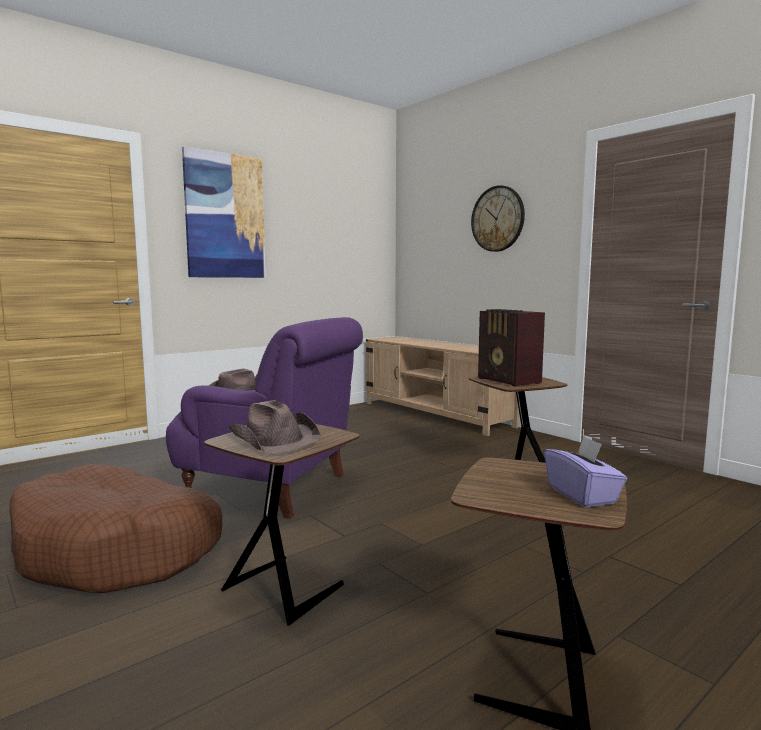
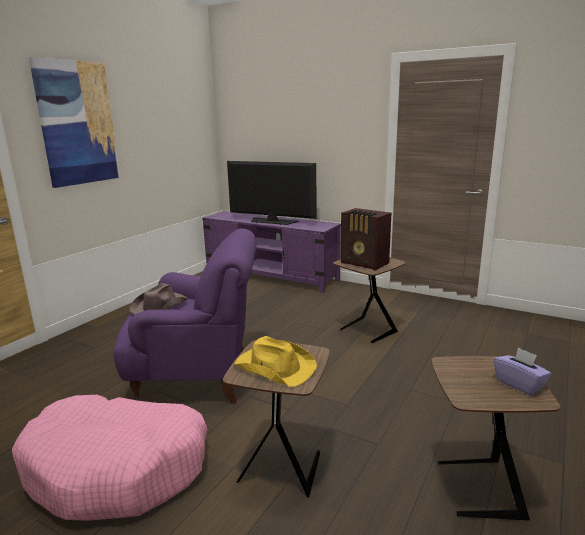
camera: 20 degrees left, 10 degrees up
(117, 550) = (118, 468): brown dog bed -> pink dog bed
(274, 439) = (275, 367): brown hat -> yellow hat
(435, 414) = (271, 276): beige tv stand -> purple tv stand
(439, 345) = (272, 221): none -> television
(497, 219) = (315, 117): wall clock -> none

